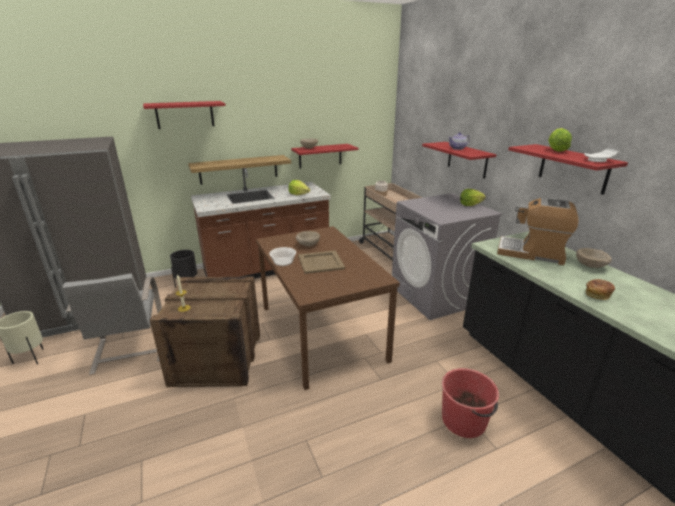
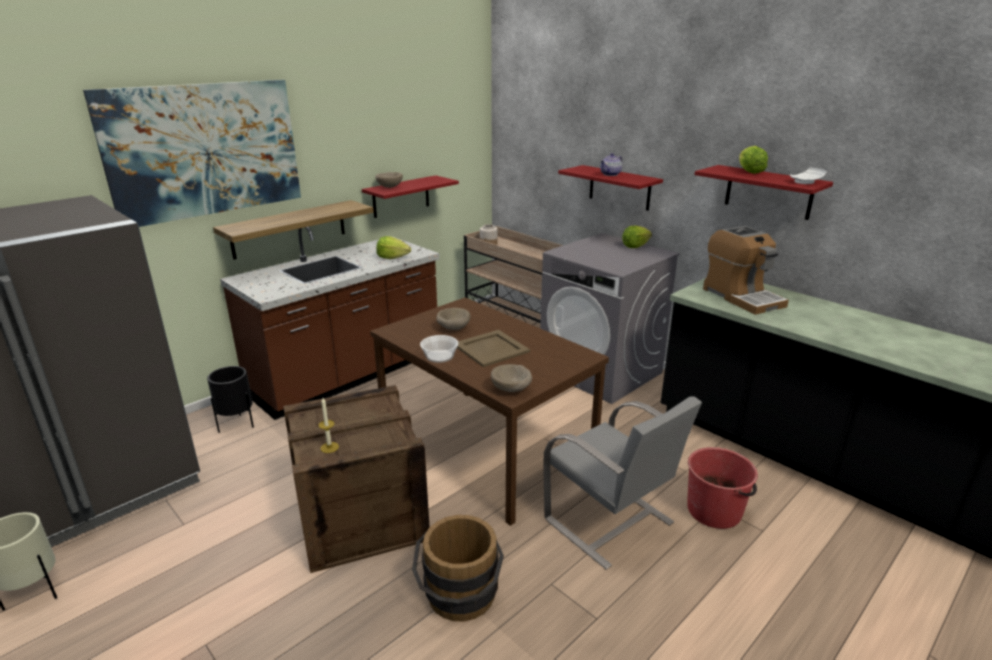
camera: 20 degrees left, 0 degrees up
(130, 351) = (210, 539): grey chair -> grey chair (610, 522)
(185, 114) = (205, 150): red shelf -> picture
(240, 432) = (460, 599): none -> brown bucket
(531, 253) = (741, 297): coffee machine -> coffee machine turned 120 degrees counterclockwise
(591, 266) = (808, 303): beige bowl -> beige bowl (511, 390)
(597, 294) = (835, 332): bread -> none

